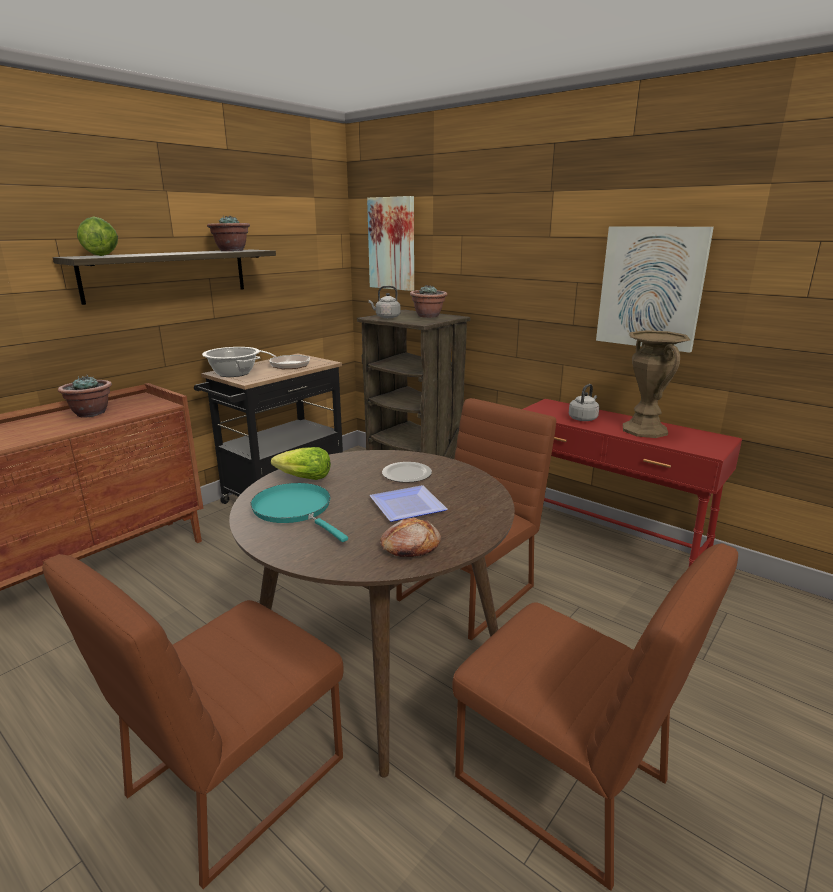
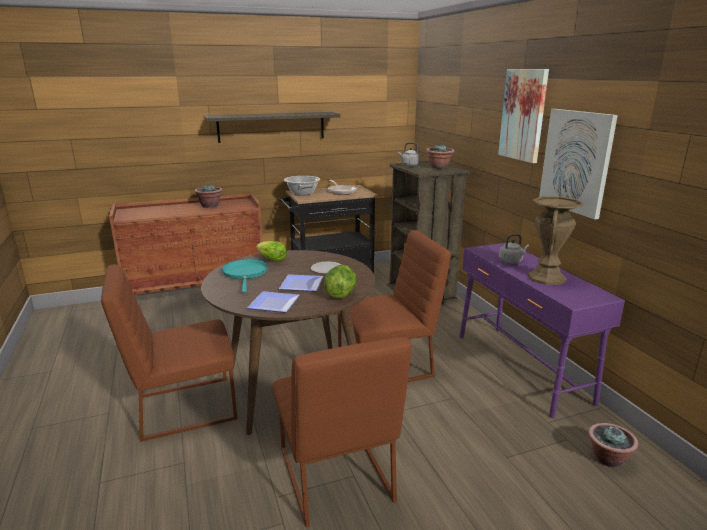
camera: 30 degrees right, 0 degrees up
(101, 256) = (228, 115): lettuce -> lettuce (340, 295)
(231, 251) = (311, 113): potted plant -> potted plant (607, 458)
(392, 244) = (436, 110): picture -> picture (523, 115)
(409, 546) = (273, 303): bread -> plate
(603, 545) = (520, 368): red console table -> purple console table

